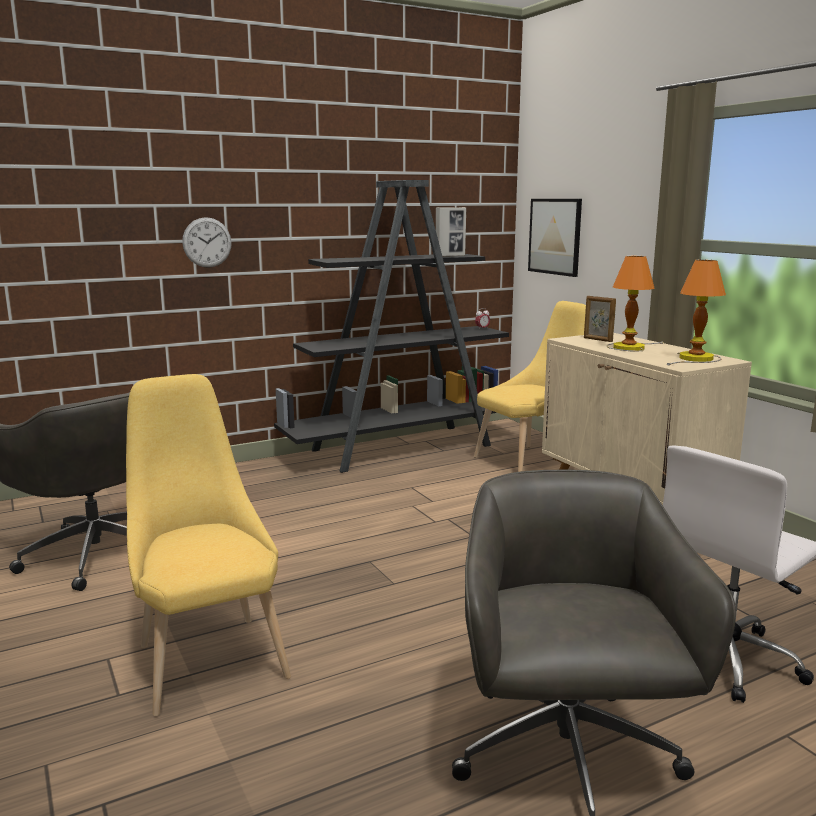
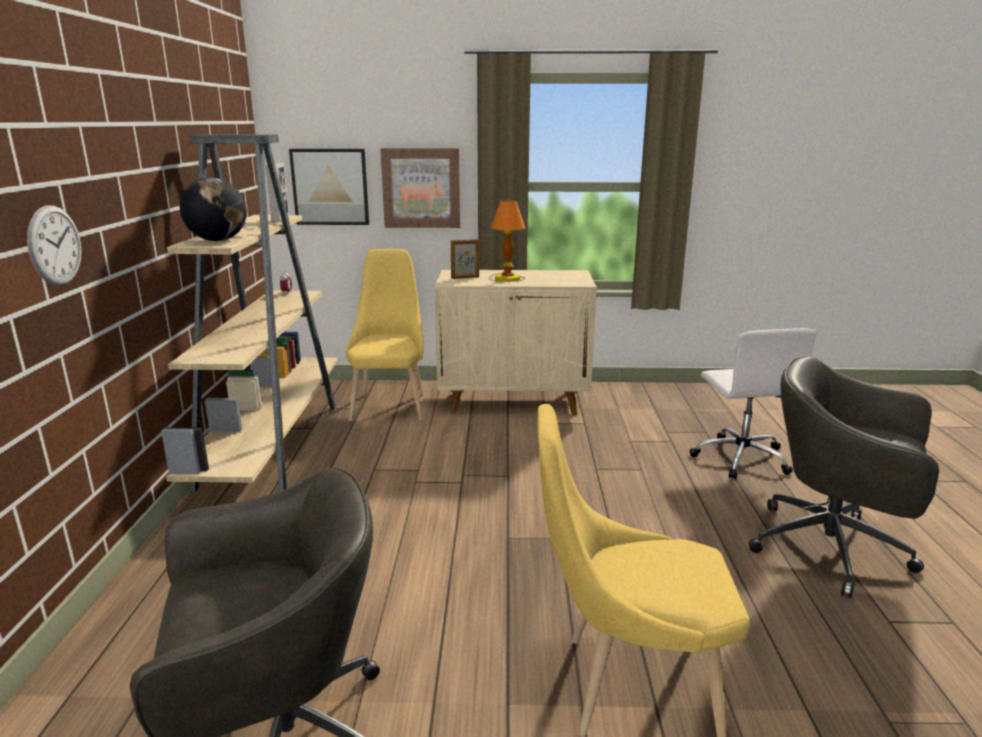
camera: 60 degrees left, 5 degrees up
(345, 259) = (218, 240): none -> globe
(404, 447) = (273, 442): black bookcase -> beige bookcase
(620, 241) = (421, 188): none -> picture
(696, 359) = (565, 276): table lamp -> none

